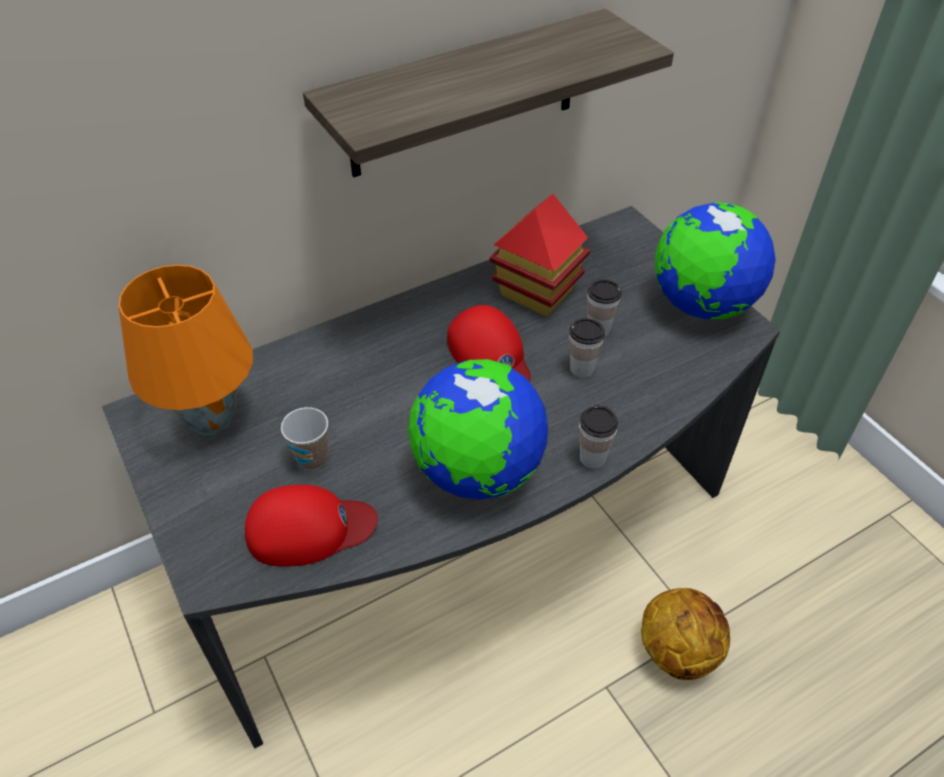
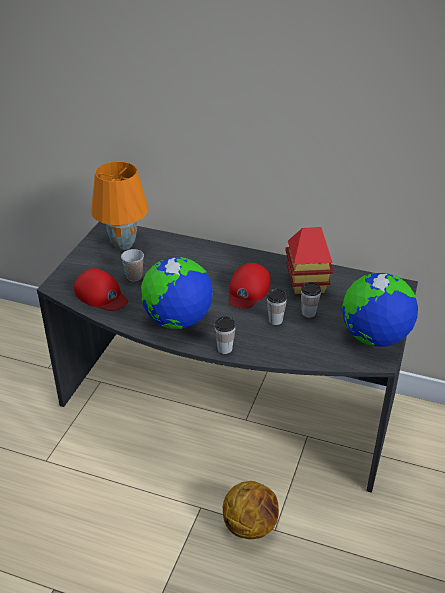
camera: 50 degrees right, 10 degrees down
(464, 95) = (306, 158): shelf -> none

